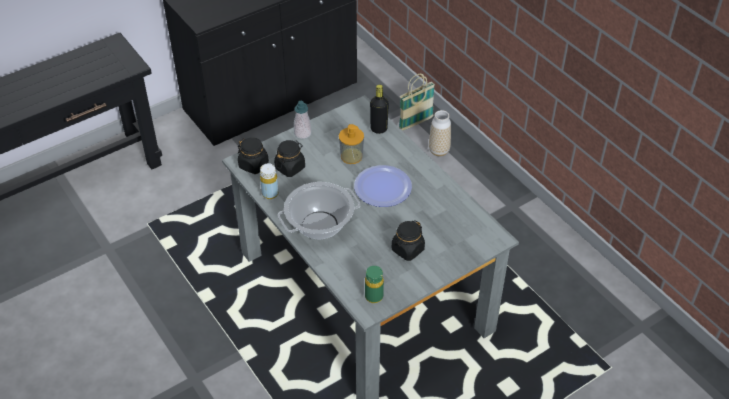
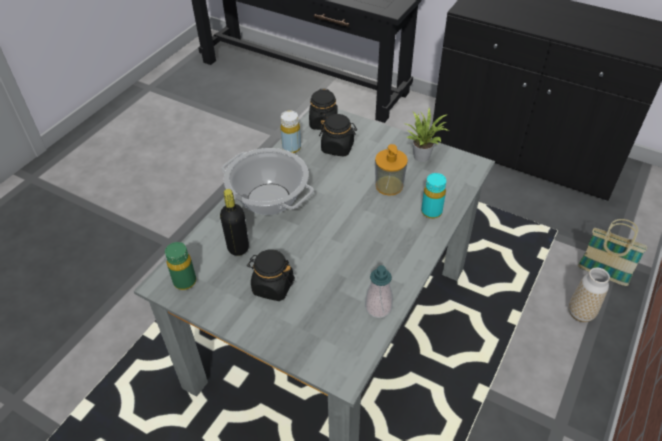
camera: 65 degrees right, 0 degrees up
(302, 133) = (394, 138): soap dispenser -> soap dispenser (378, 308)
(333, 127) = (422, 155): none -> potted plant
(378, 129) = (450, 191): black bottle -> black bottle (238, 248)
(382, 187) = (359, 228): plate -> none
(391, 146) = (431, 212): none -> turquoise bottle

